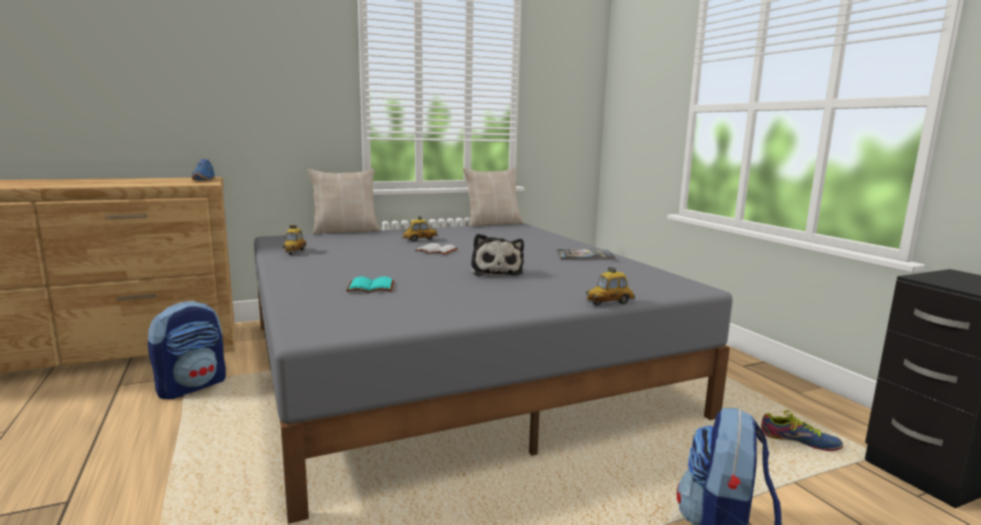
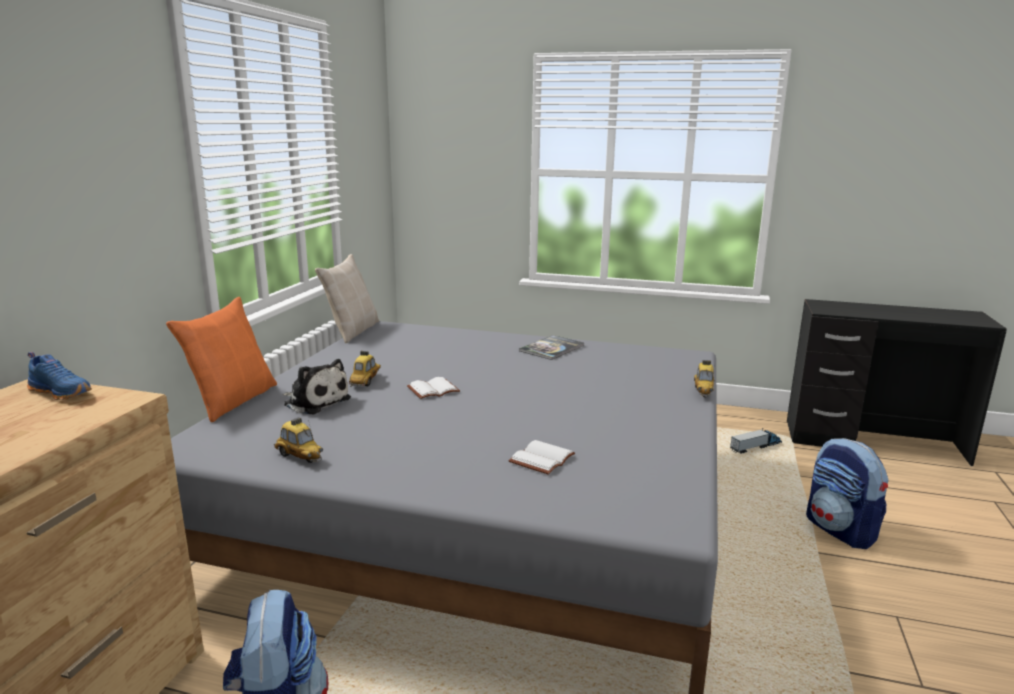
camera: 50 degrees left, 5 degrees up
(345, 231) = (232, 401): beige pillow -> orange pillow
(372, 287) = (541, 458): turquoise book -> white book
(496, 271) = (558, 393): plush toy -> plush toy (315, 401)
(799, 441) = (756, 447): shoe -> toy truck

